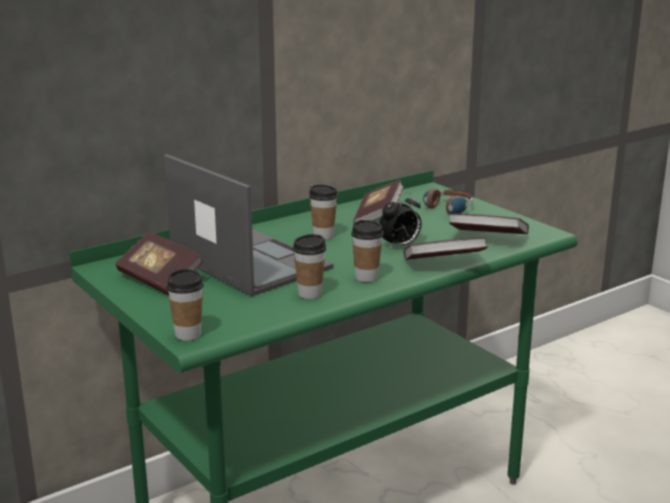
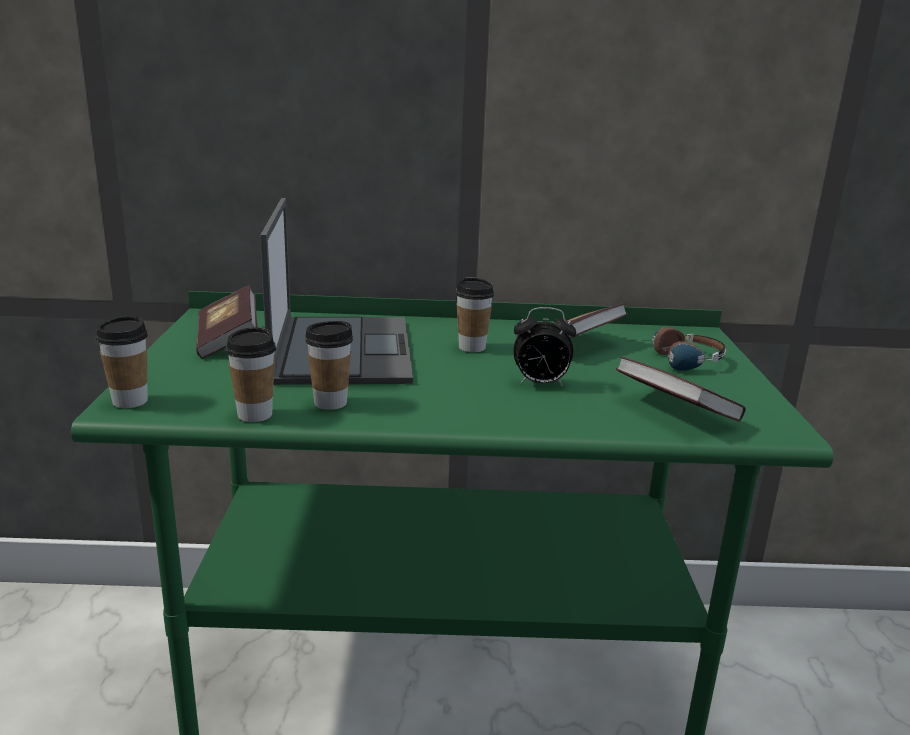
camera: 35 degrees right, 0 degrees up
(366, 277) = (428, 407): cup -> cup (255, 415)
(444, 265) = (554, 424): book -> none

